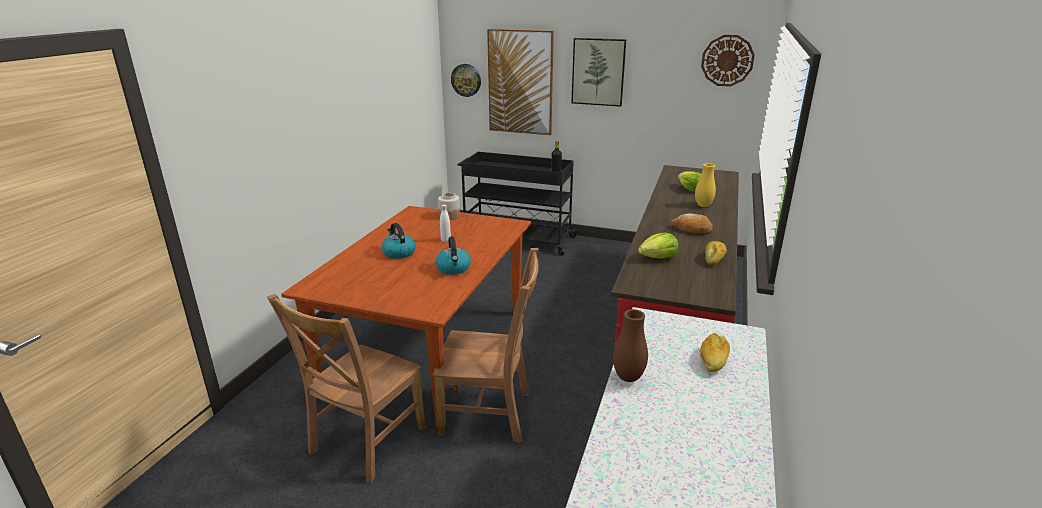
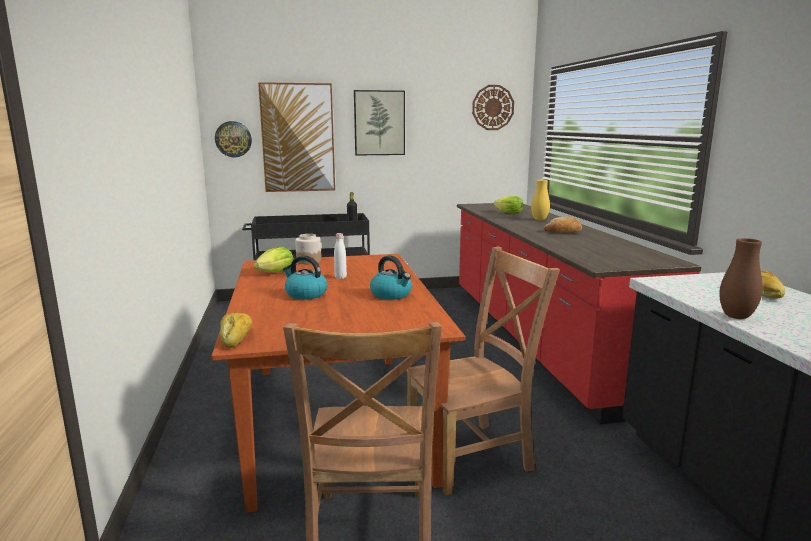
camera: 30 degrees left, 10 degrees down
(658, 257) = (579, 248): lettuce -> lettuce (275, 272)
(714, 258) = (617, 243): bread -> bread (237, 337)

